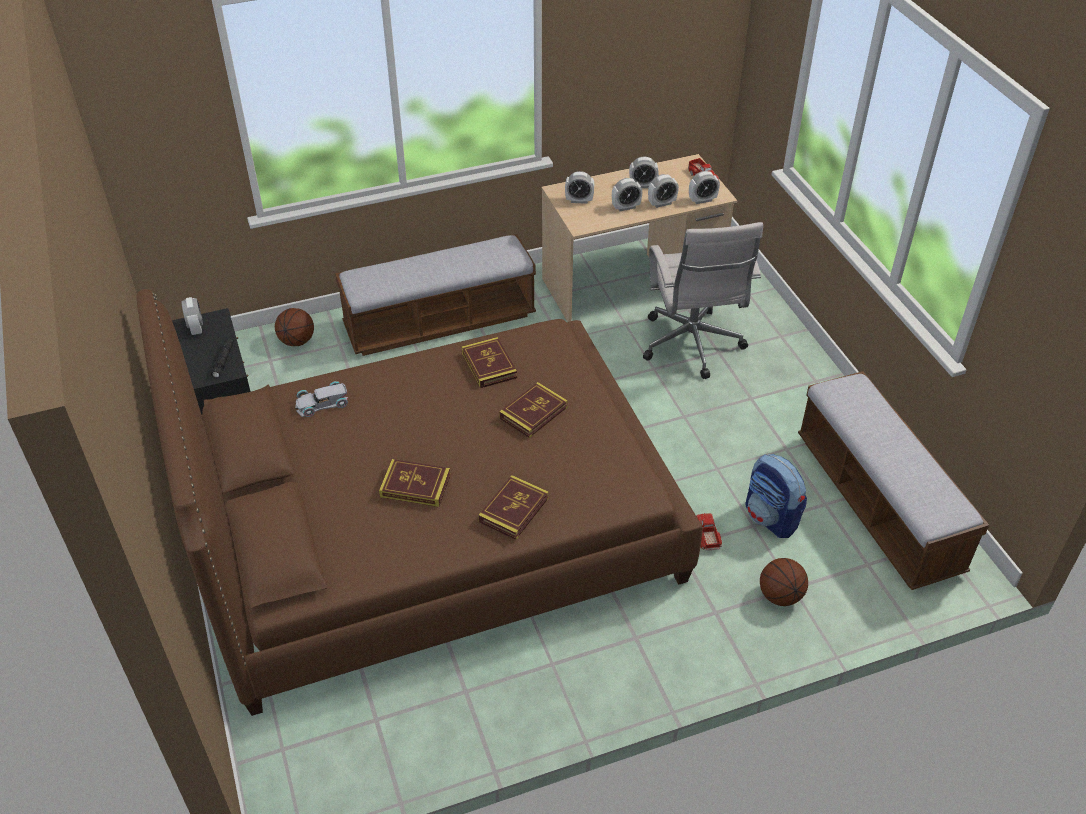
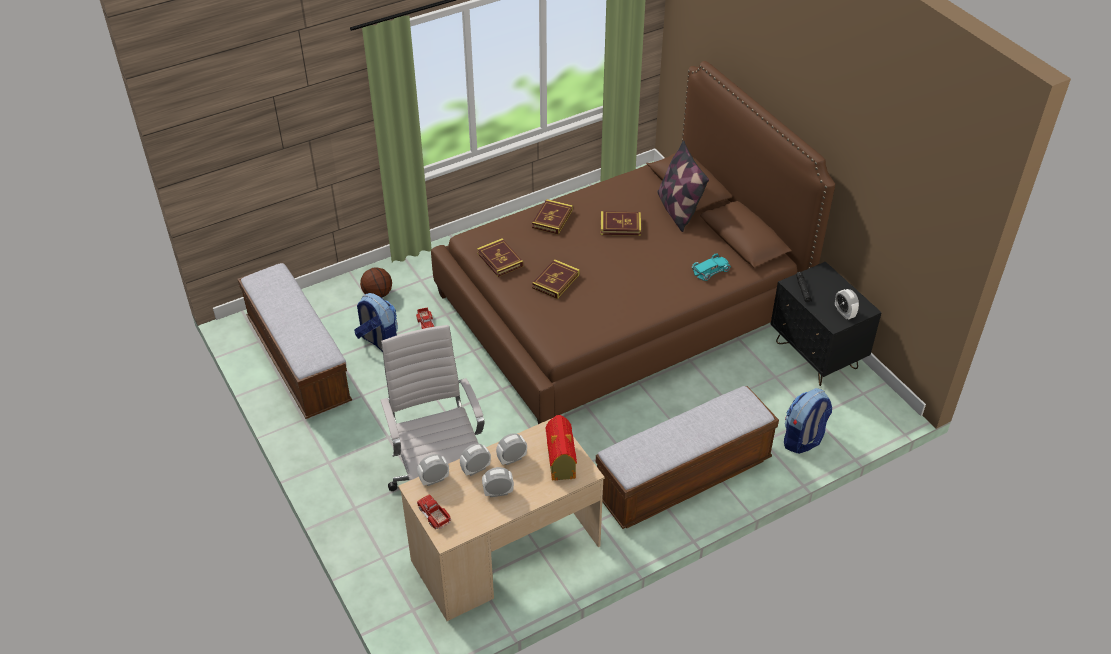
camera: 170 degrees right, 0 degrees up
(297, 341) = (803, 439): basketball -> backpack
(317, 504) = (678, 210): none -> pillow
(321, 403) = (711, 270): white toy car -> turquoise toy car
(489, 365) = (600, 312): book -> book (500, 260)
(579, 200) = (561, 462): alarm clock -> toy house

